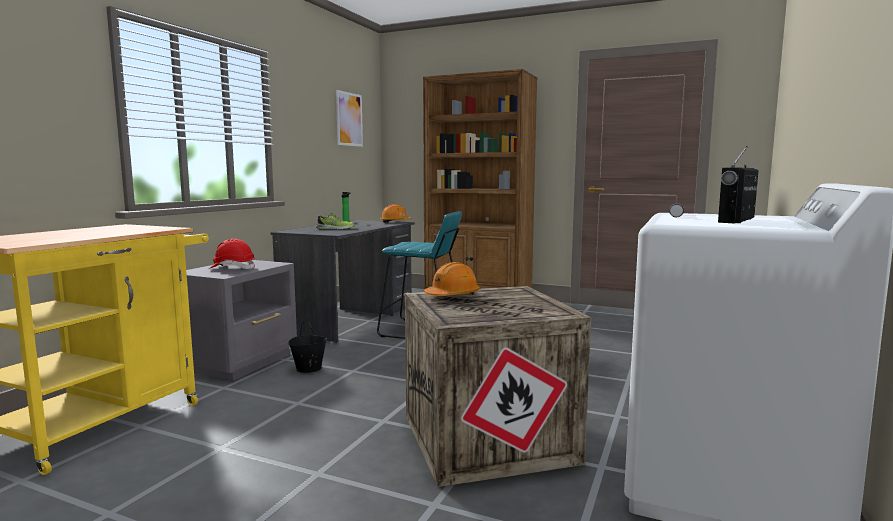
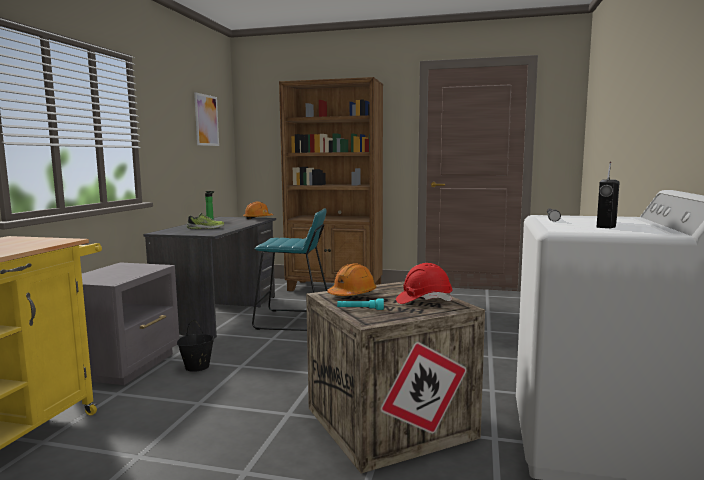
camera: 10 degrees left, 0 degrees up
(232, 268) = (116, 274): red hard hat -> red hard hat (423, 300)
(450, 310) = (360, 309): none -> turquoise flashlight

